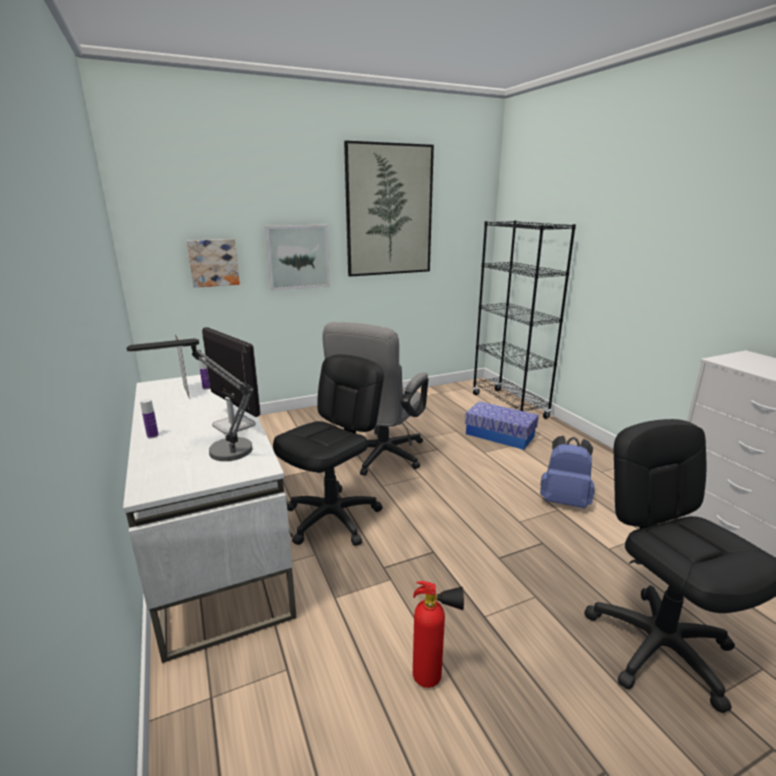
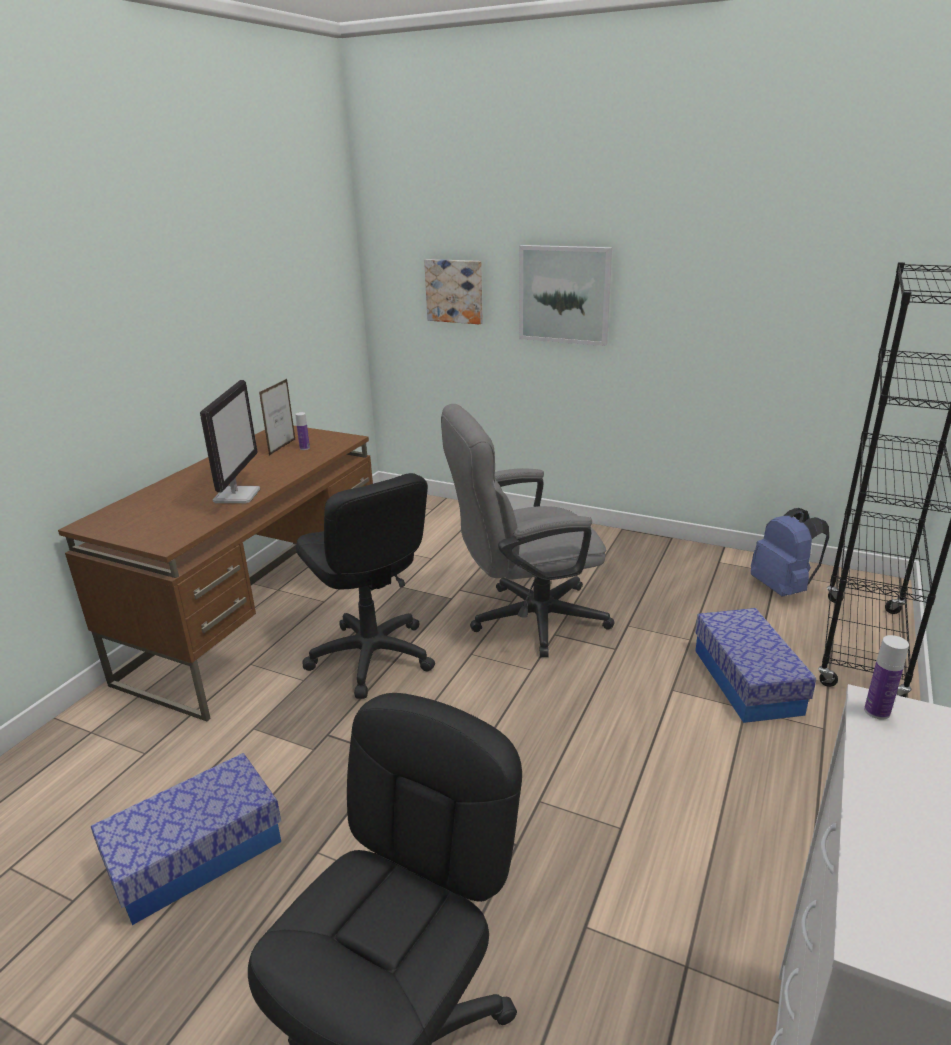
camera: 50 degrees right, 5 degrees up
(152, 436) = (180, 480): bottle -> bottle (877, 711)
(216, 545) = (260, 621): white desk -> brown desk
(217, 452) = (176, 515): table lamp -> none
(333, 518) = (371, 657): black office chair -> black office chair turned 60 degrees clockwise
(389, 211) = (730, 229): picture -> none
(434, 678) = (196, 855): fire extinguisher -> storage box
(564, 500) = (656, 826): blue backpack -> blue backpack (783, 588)

